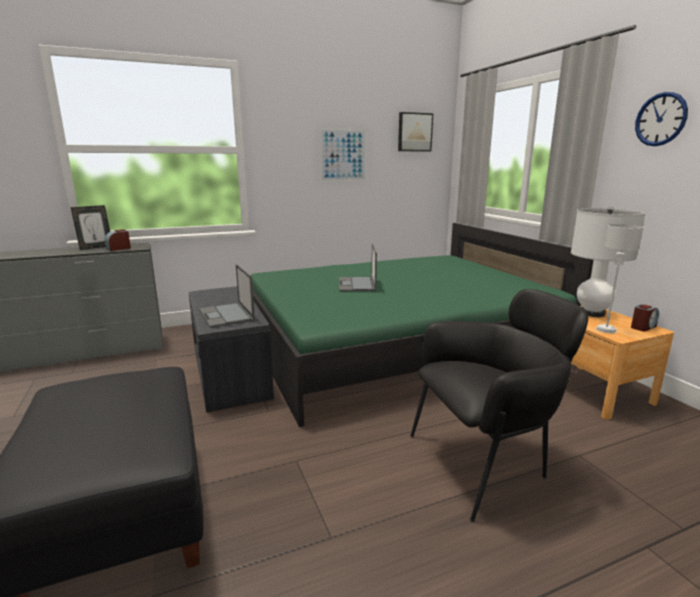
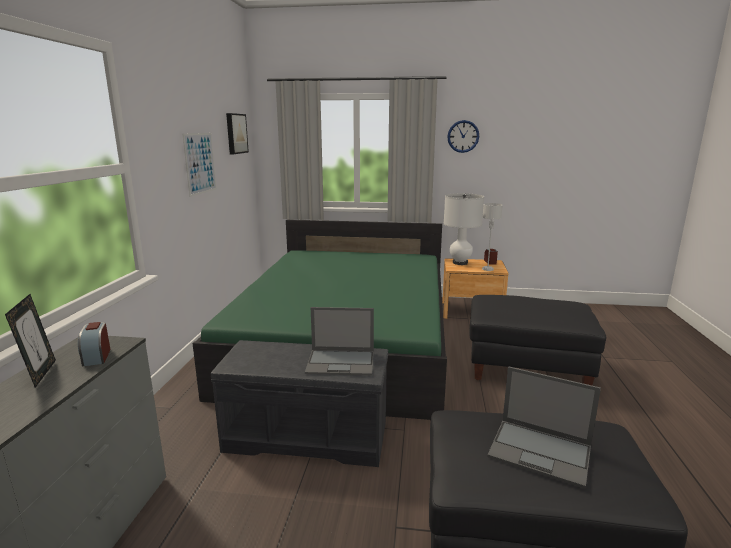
camera: 60 degrees left, 0 degrees up
(357, 284) = (334, 295): laptop -> laptop (541, 452)
(486, 463) = (526, 367): black armchair -> black ottoman

